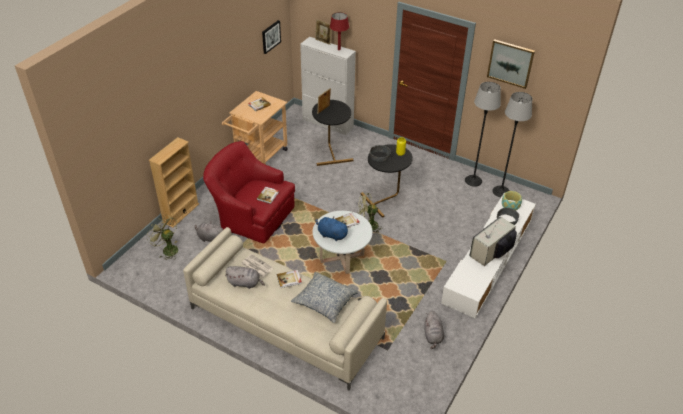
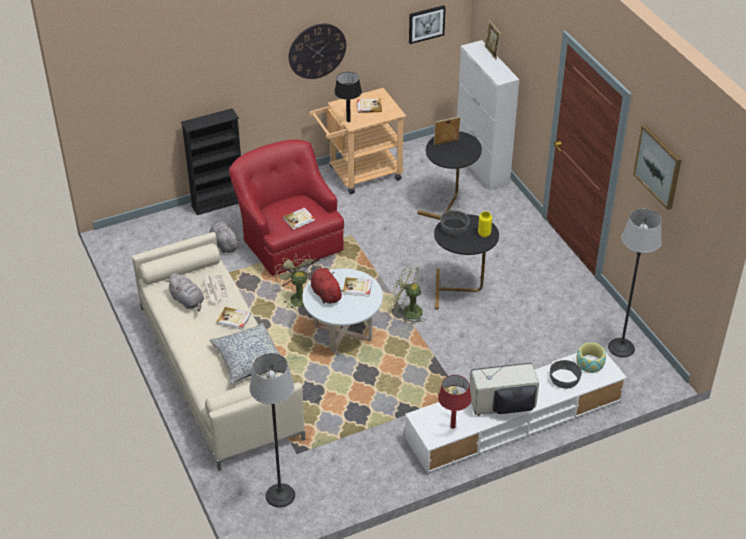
camera: 35 degrees right, 0 degrees up
(167, 249) = (171, 236): green fan -> green fan (298, 297)
(181, 213) = (218, 203): beige bookcase -> black bookcase
(218, 75) = (317, 51): none -> wall clock
(254, 118) = (348, 121): none -> black table lamp
(331, 234) = (325, 293): blue plush toy -> red plush toy
(339, 49) = (500, 70): red table lamp -> red table lamp (452, 427)
(433, 336) = (361, 466): grey plush toy -> none
(473, 181) = (598, 318): floor lamp -> floor lamp (280, 495)

